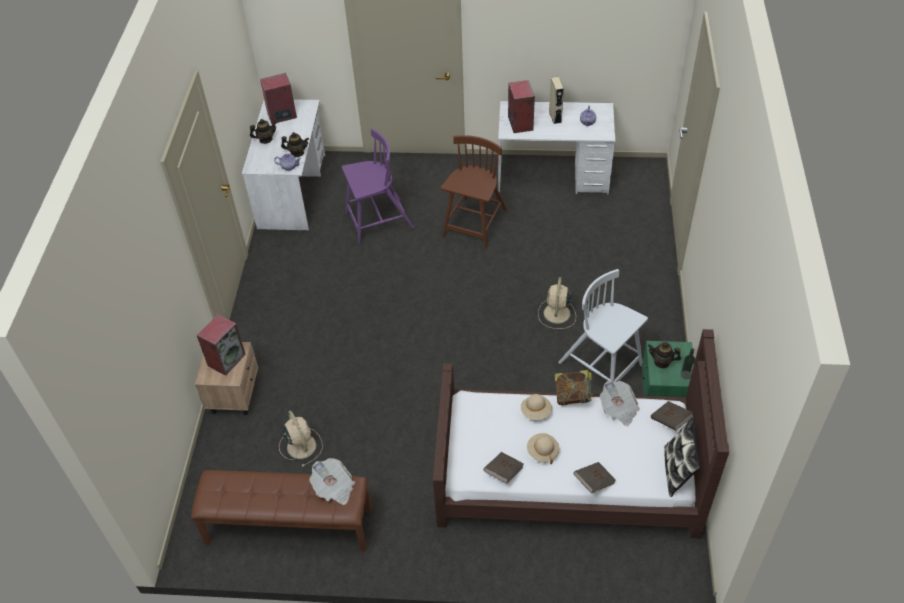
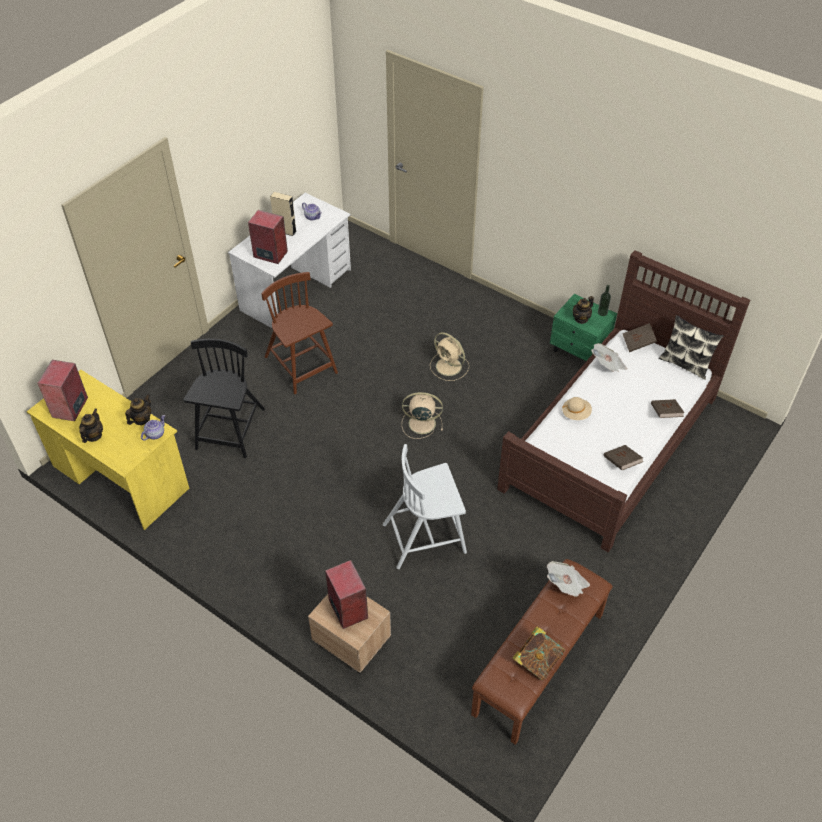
camera: 60 degrees left, 0 degrees up
(292, 191) = (120, 477): white desk -> yellow desk
(301, 445) = (454, 614): beige fan -> beige fan (420, 423)
(378, 221) = (230, 430): purple chair -> black chair
(542, 452) = (618, 429): beige hat -> none
(573, 396) = (576, 384): book -> book (537, 661)
(601, 365) = (522, 368): white chair -> white chair (426, 537)

